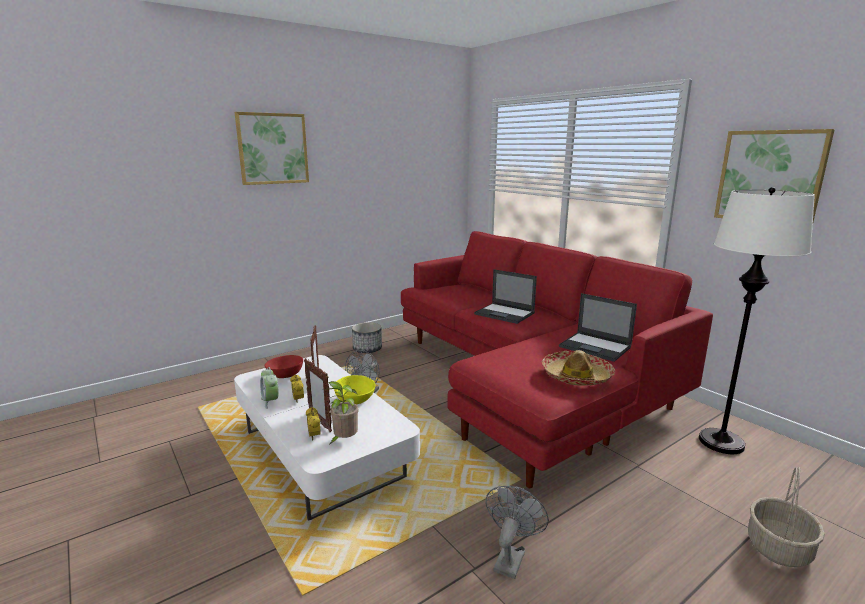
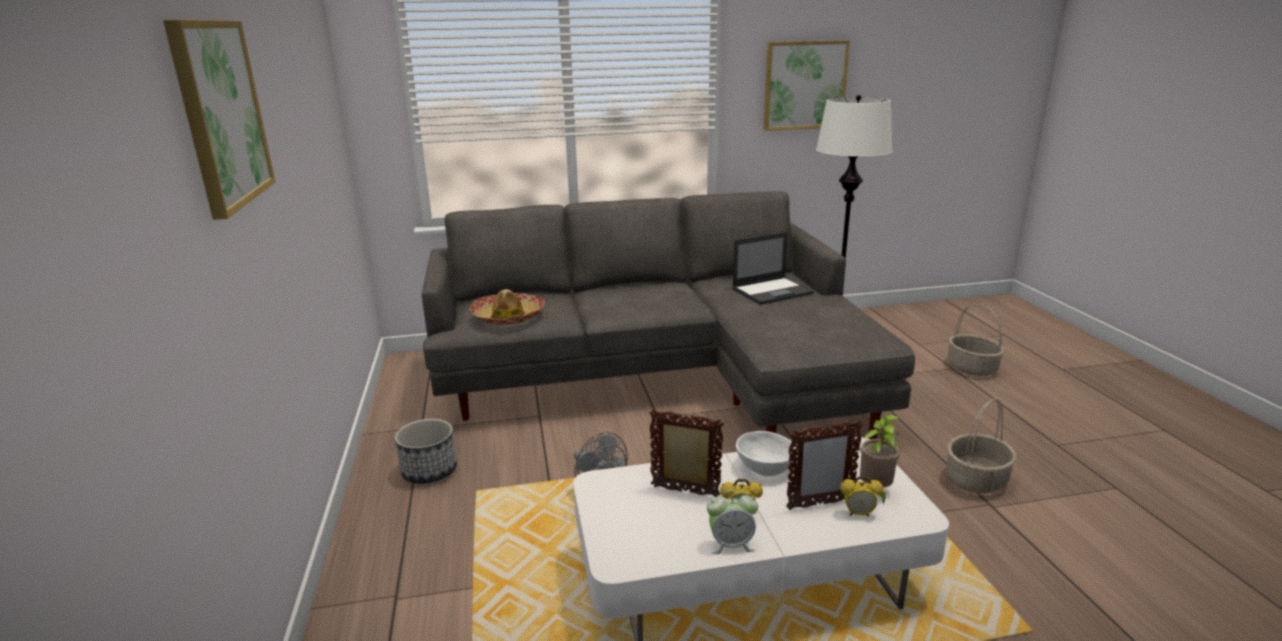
camera: 65 degrees left, 5 degrees up
(286, 375) = (638, 520): red bowl -> none
(354, 400) = (764, 468): yellow bowl -> white bowl
(505, 314) = (638, 303): laptop -> none
(510, 557) = (976, 480): grey fan -> basket
(526, 383) = (664, 380): red sofa -> grey sofa
(577, 376) = (839, 316): hat -> hat (508, 317)

